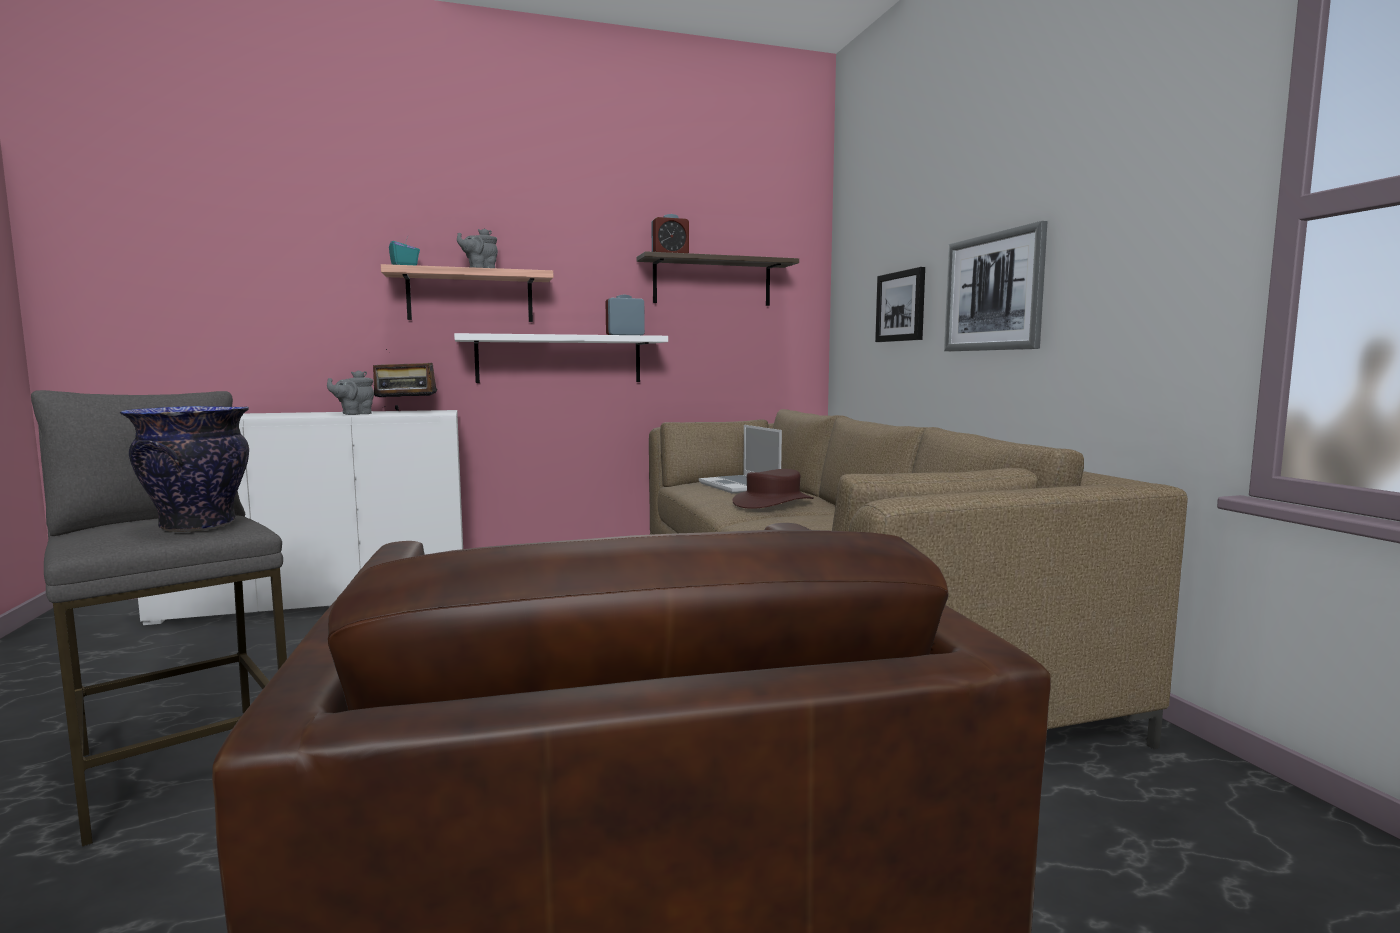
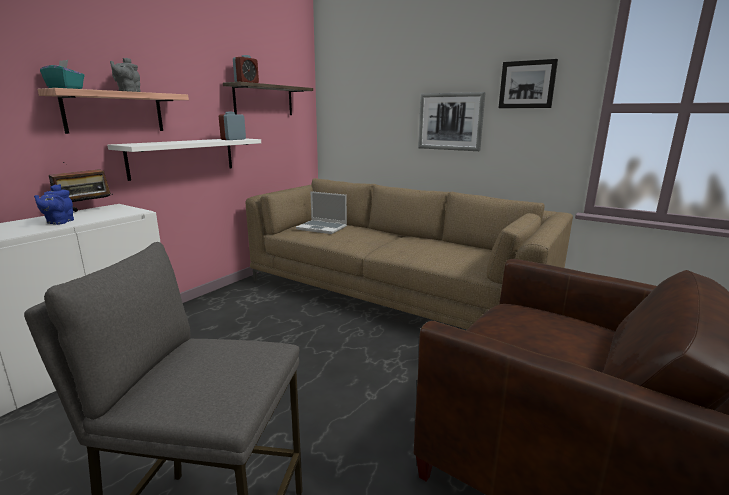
camera: 40 degrees left, 10 degrees up
(196, 526) = (240, 359): vase -> none
(354, 414) = (59, 222): grey teapot -> blue teapot
(773, 502) = (364, 236): brown hat -> none
(901, 306) = (381, 121): picture -> picture (527, 84)

